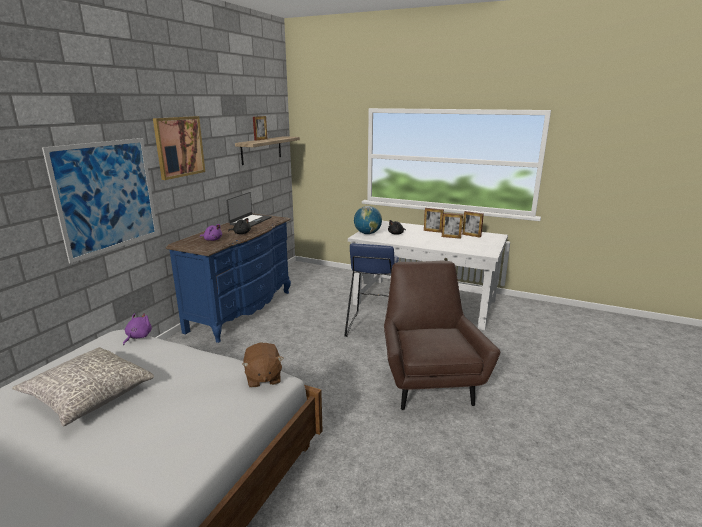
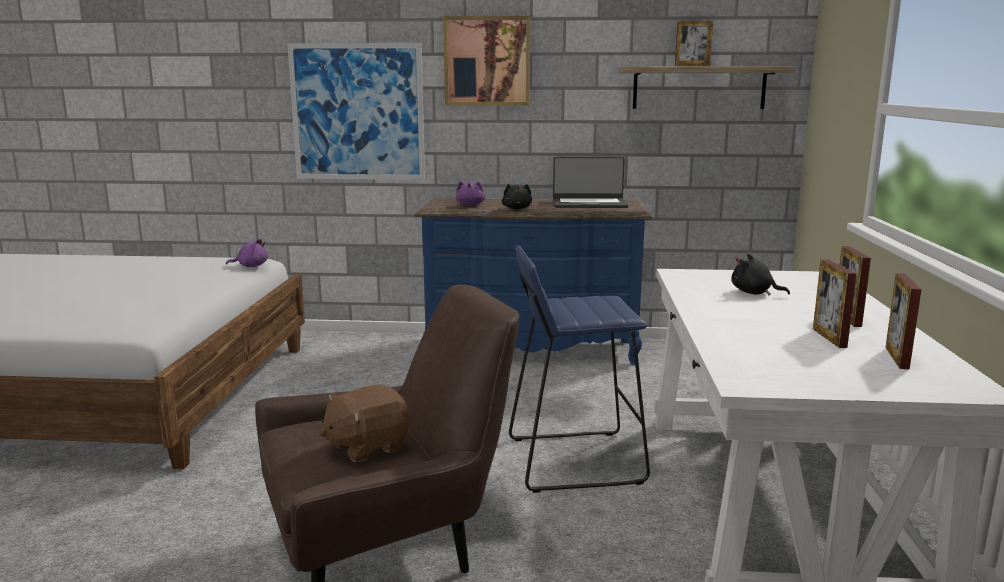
camera: 70 degrees right, 5 degrees down
(88, 395) = (125, 276): grey pillow -> none
(263, 378) = (144, 322): brown plush toy -> brown plush toy (367, 446)
(367, 233) = (710, 275): globe -> none

